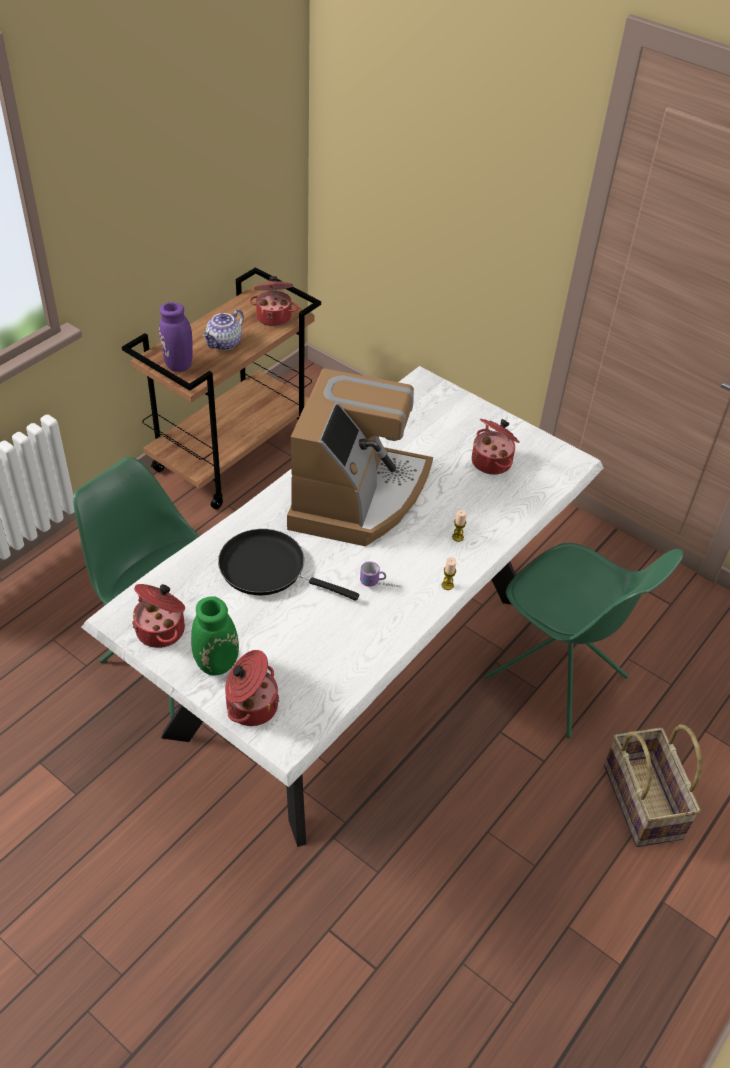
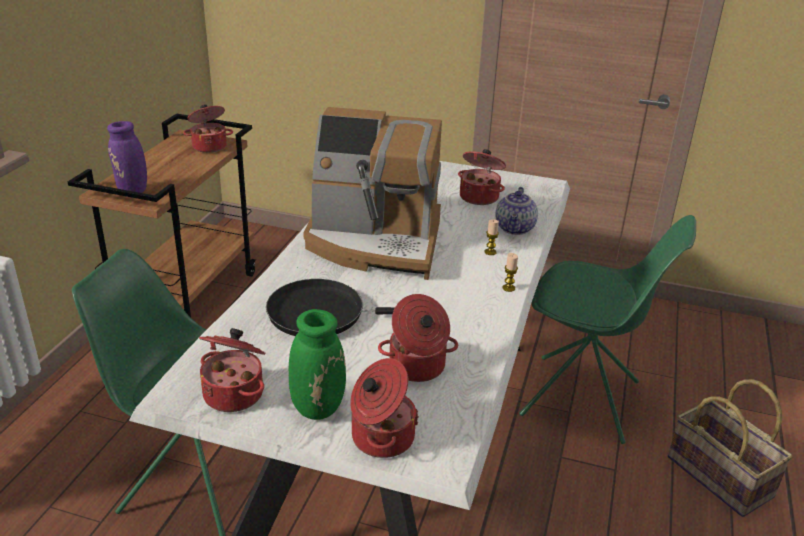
camera: 20 degrees left, 15 degrees down
(225, 344) = (171, 170): teapot -> teapot (515, 229)
(316, 648) = (417, 367): none -> cooking pot
(357, 496) = (375, 242): coffee machine -> coffee machine turned 105 degrees clockwise
(380, 585) = (445, 302): mug -> none

